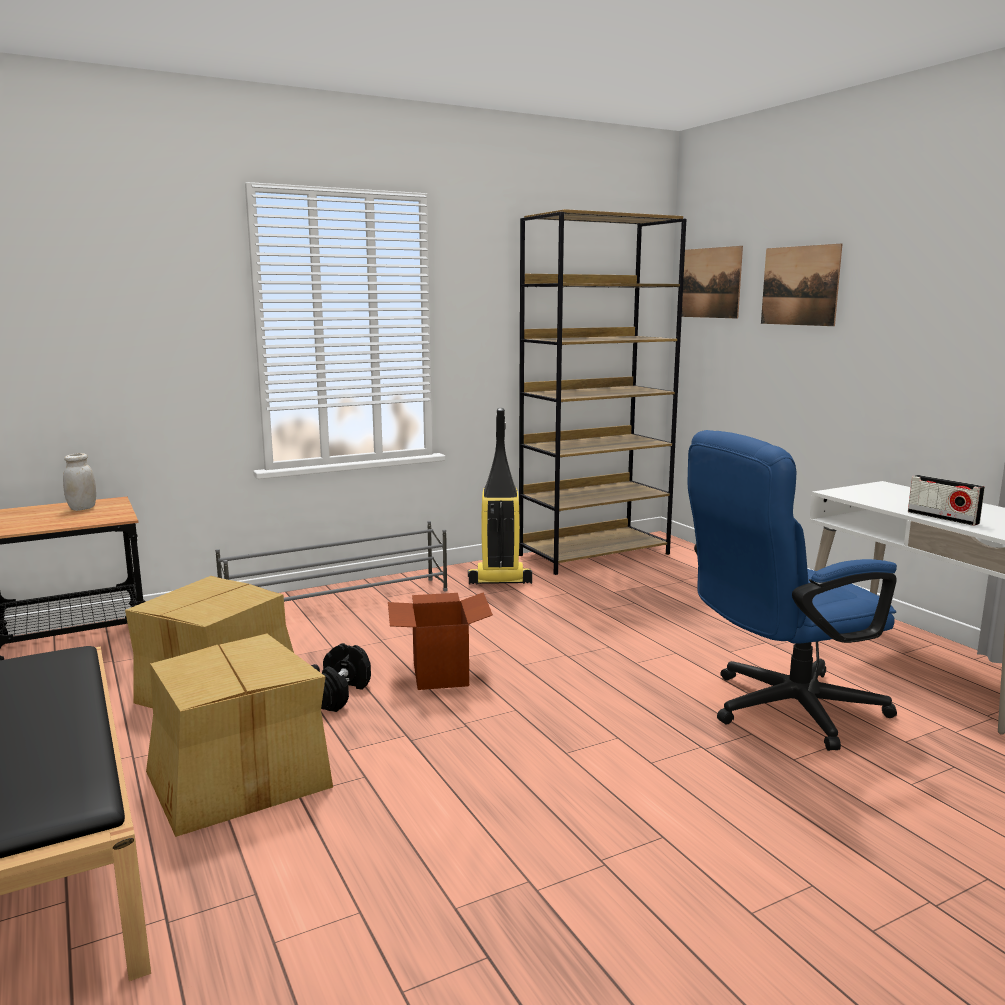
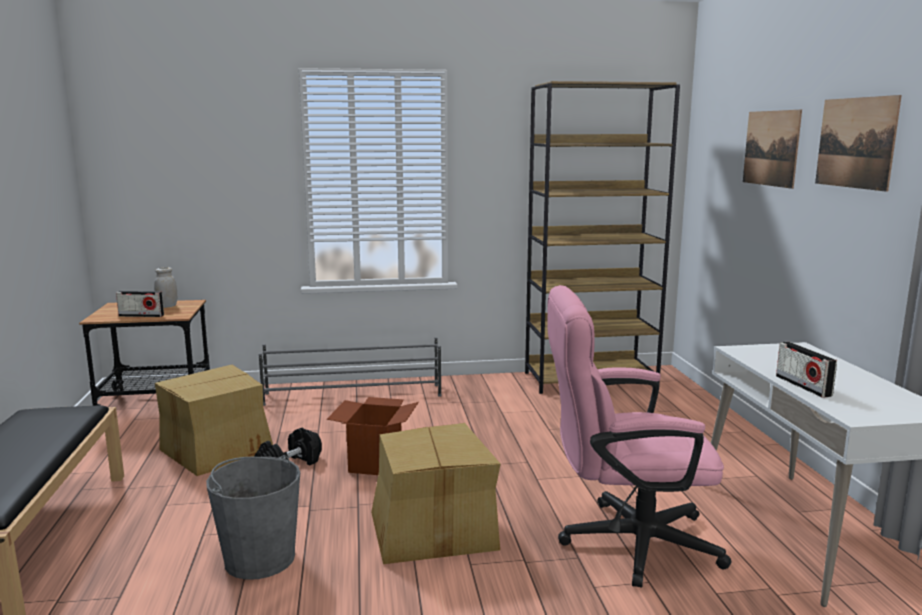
camera: 20 degrees right, 0 degrees up
(60, 522) = (141, 315): none -> radio
(237, 778) = (176, 515): cardboard box -> cardboard box (432, 529)
(401, 807) = (259, 558): none -> grey bucket
(499, 581) = (489, 393): vacuum cleaner -> none
(710, 283) = (711, 142): picture -> picture (855, 143)
(780, 710) = (624, 542): blue office chair -> pink office chair

